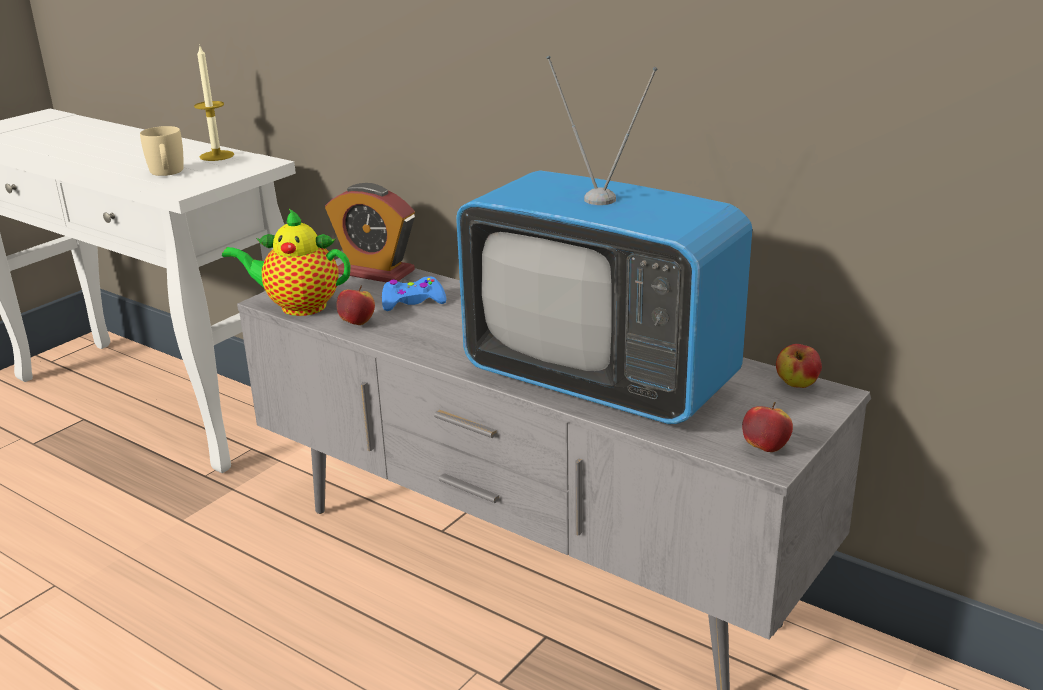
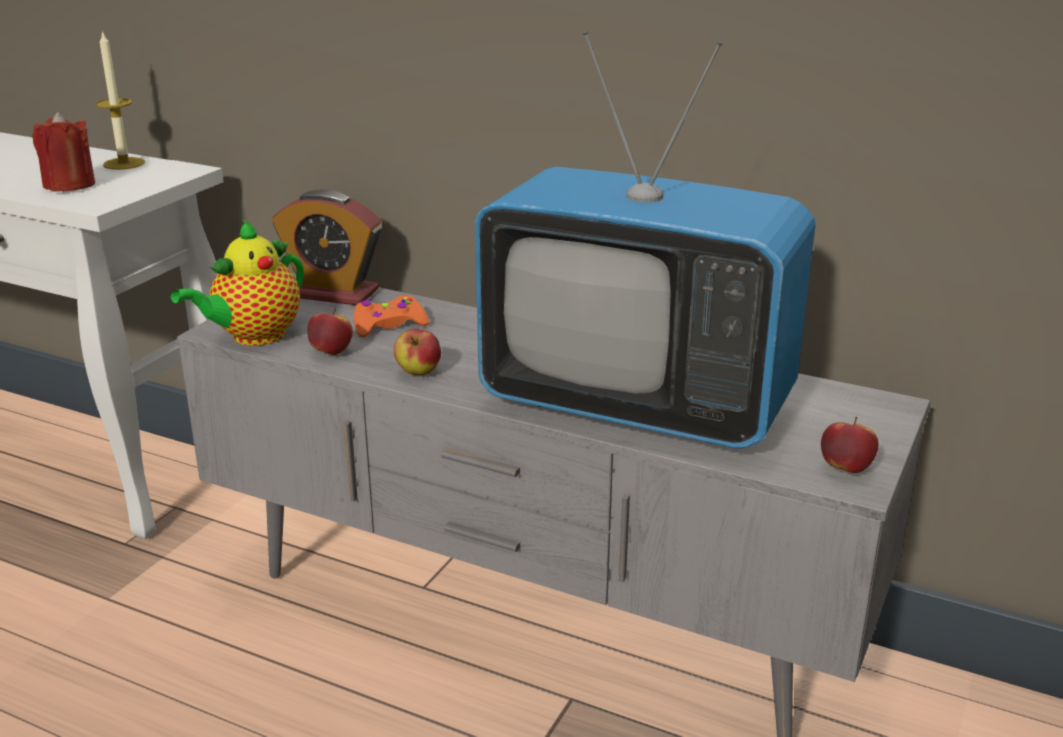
camera: 10 degrees left, 0 degrees up
(167, 173) = (69, 185): beige mug -> red candle
(298, 307) = (253, 337): teapot -> teapot turned 45 degrees counterclockwise
(412, 302) = (388, 325): blue game controller -> orange game controller
(796, 385) = (851, 397): apple -> apple (418, 373)

